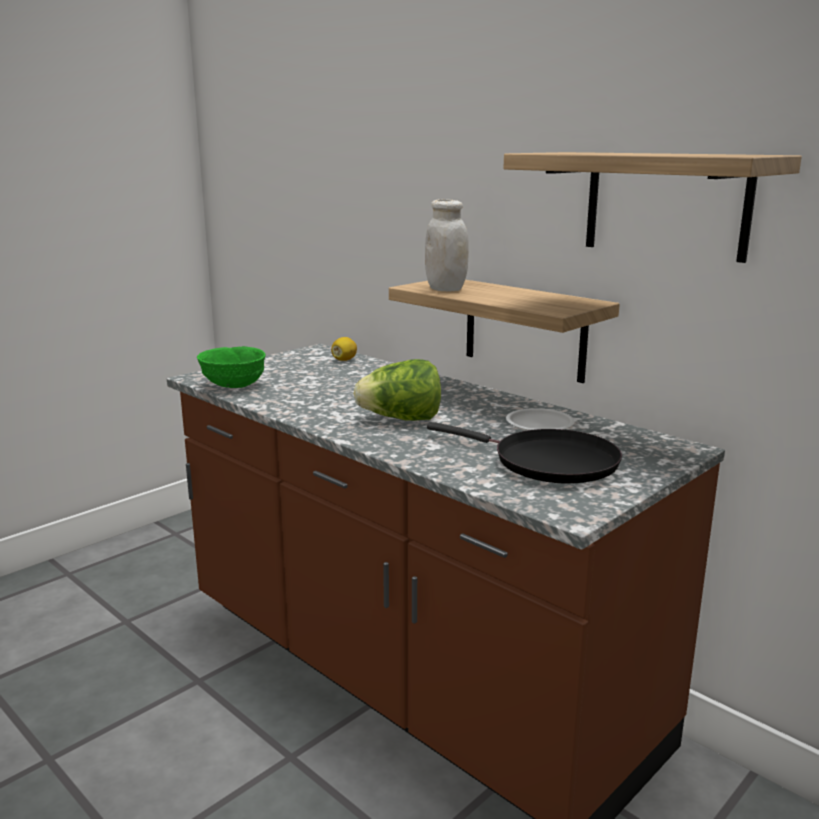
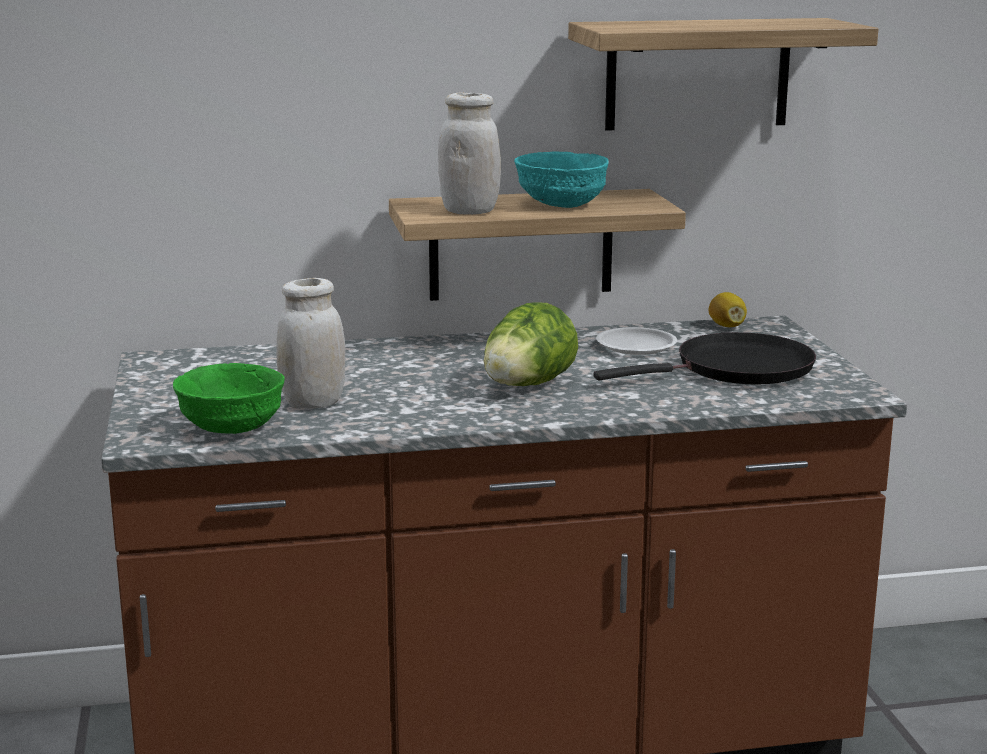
camera: 55 degrees left, 0 degrees up
(295, 388) = (313, 403): none -> white jar
(344, 360) = (239, 358): lemon -> lemon (727, 326)
(512, 297) = (561, 204): none -> turquoise bowl

